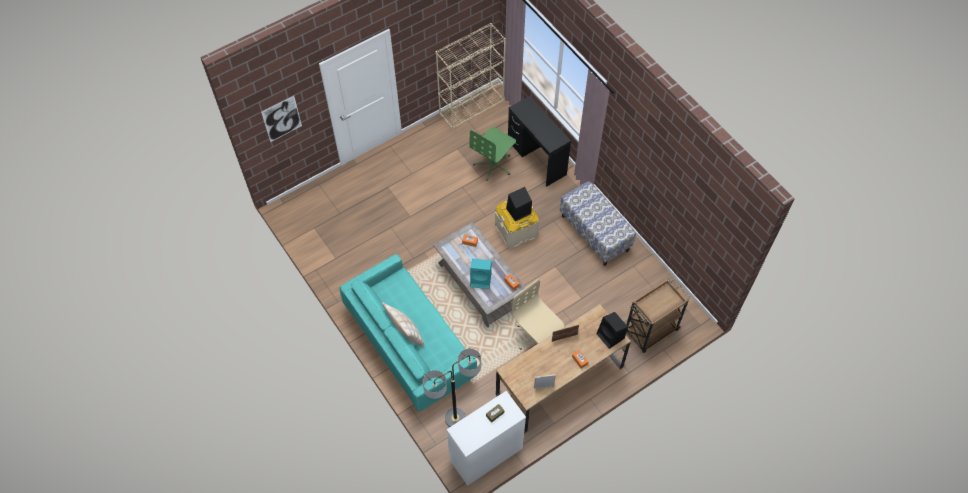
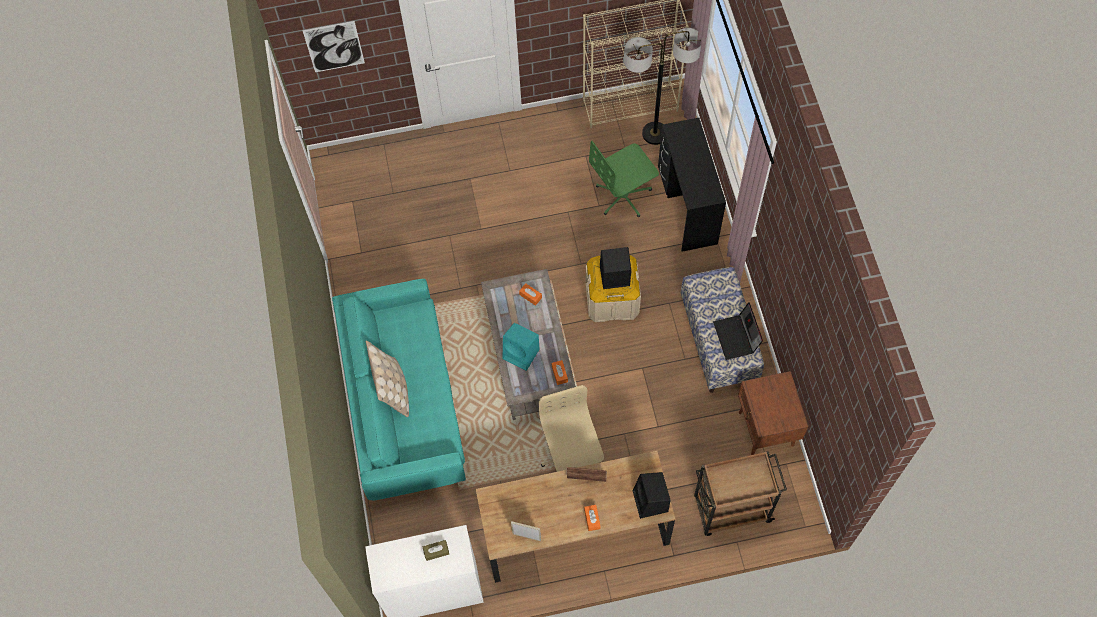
camera: 25 degrees right, 5 degrees up
(455, 418) = (415, 526): floor lamp -> floor lamp (654, 133)
(611, 222) = (736, 337): none -> laptop
(649, 275) = (766, 429): none -> brown nightstand

